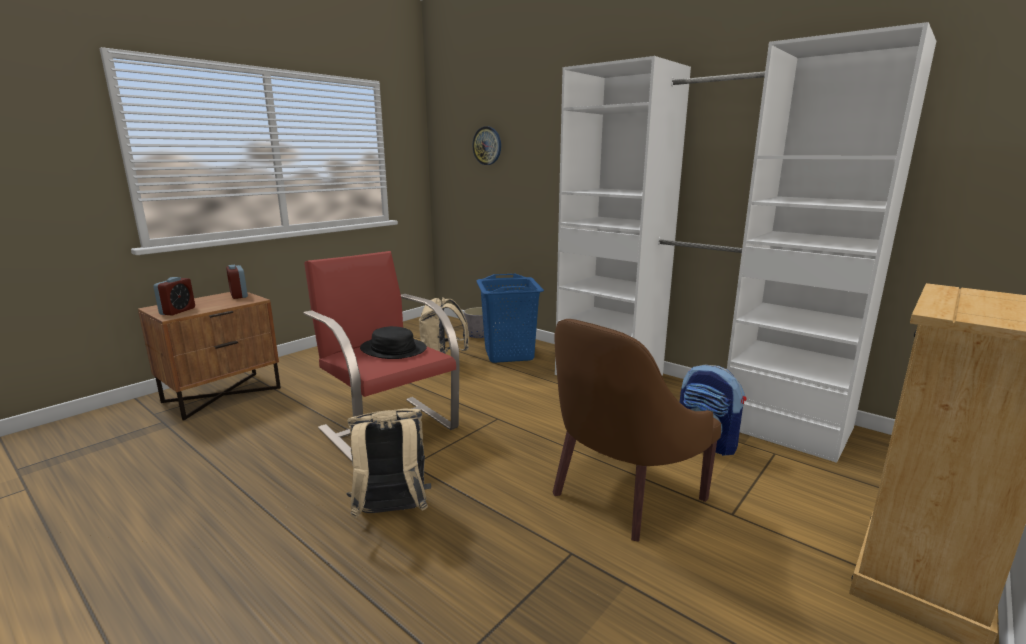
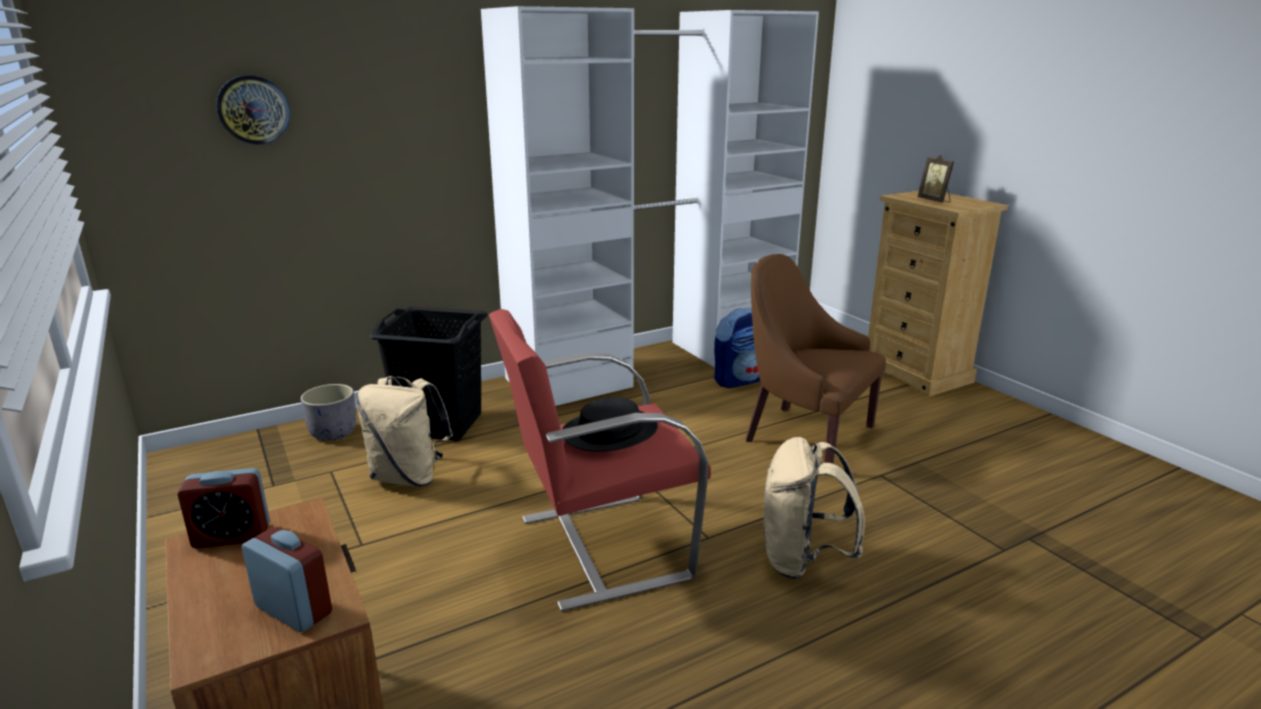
camera: 70 degrees left, 5 degrees up
(509, 354) = (440, 424): blue laundry basket -> black laundry basket
(621, 494) = (805, 435): brown armchair -> brown armchair turned 150 degrees clockwise
(969, 303) = (934, 201): none -> picture frame

